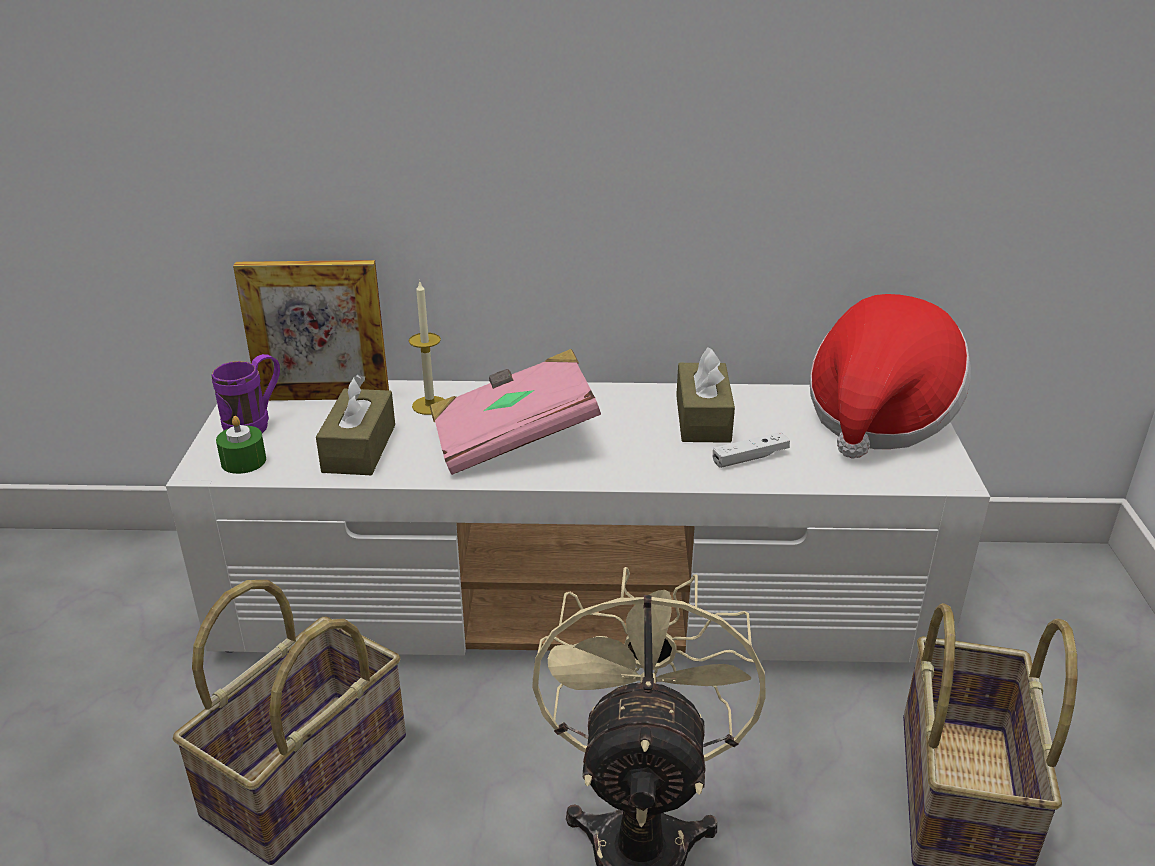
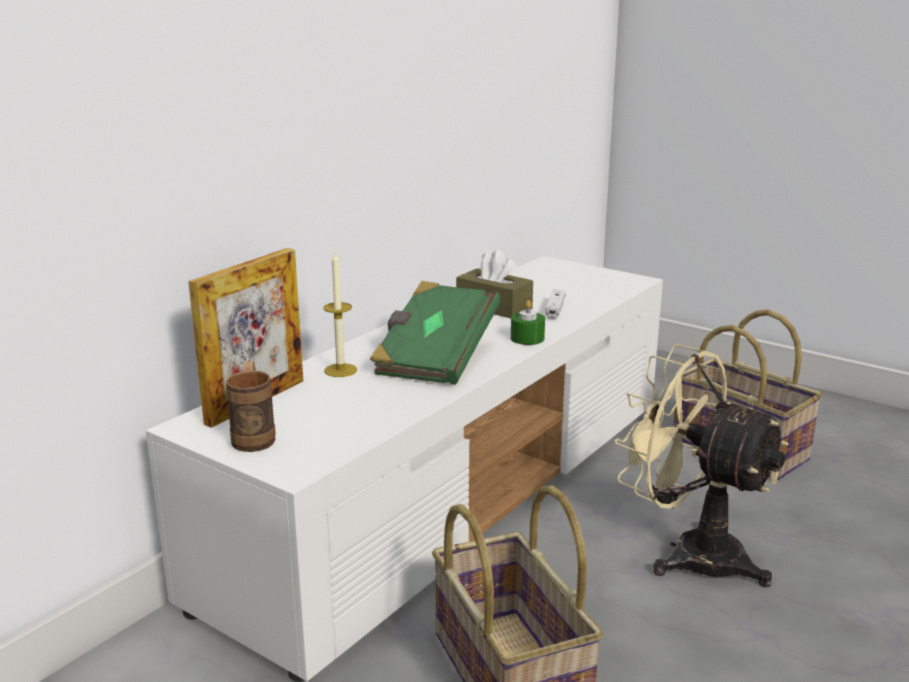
camera: 55 degrees left, 10 degrees down
(243, 461) = (309, 453): green candle -> green candle (527, 338)
(256, 424) = (254, 436): purple mug -> brown mug
(359, 448) = (363, 407): brown tissue box -> none
(513, 439) = (435, 358): pink book -> green book
(878, 417) = (557, 273): hat -> none

